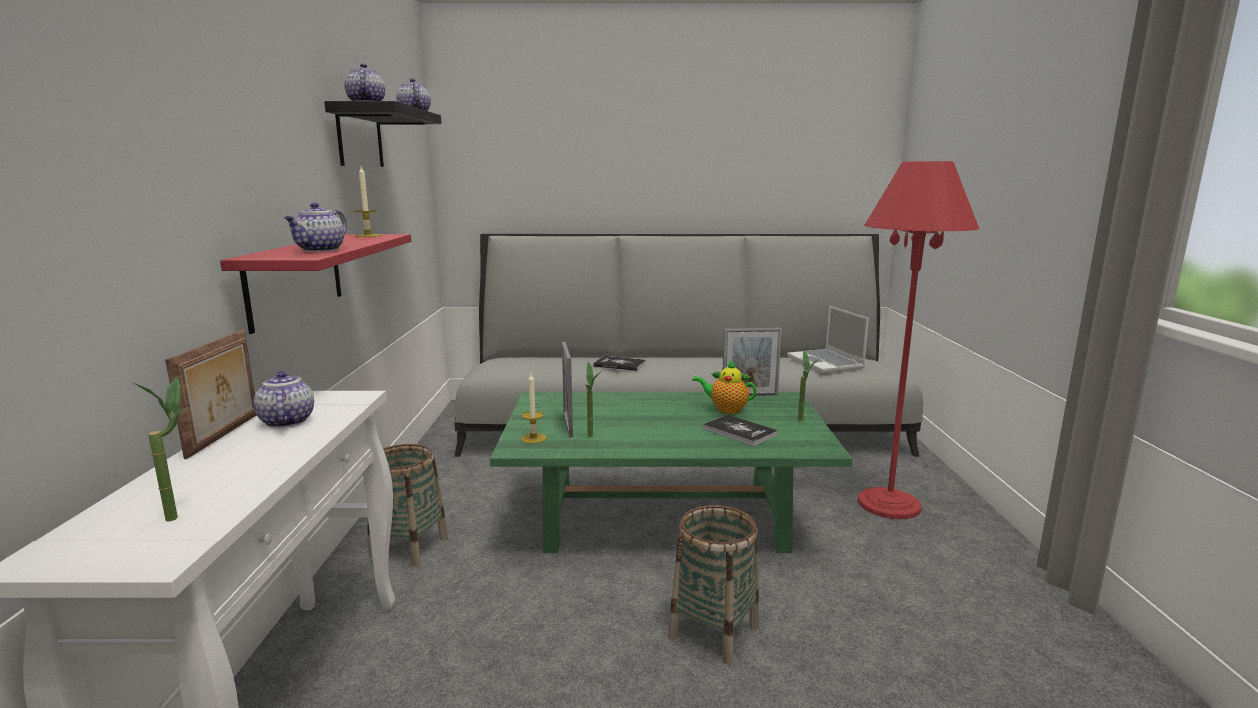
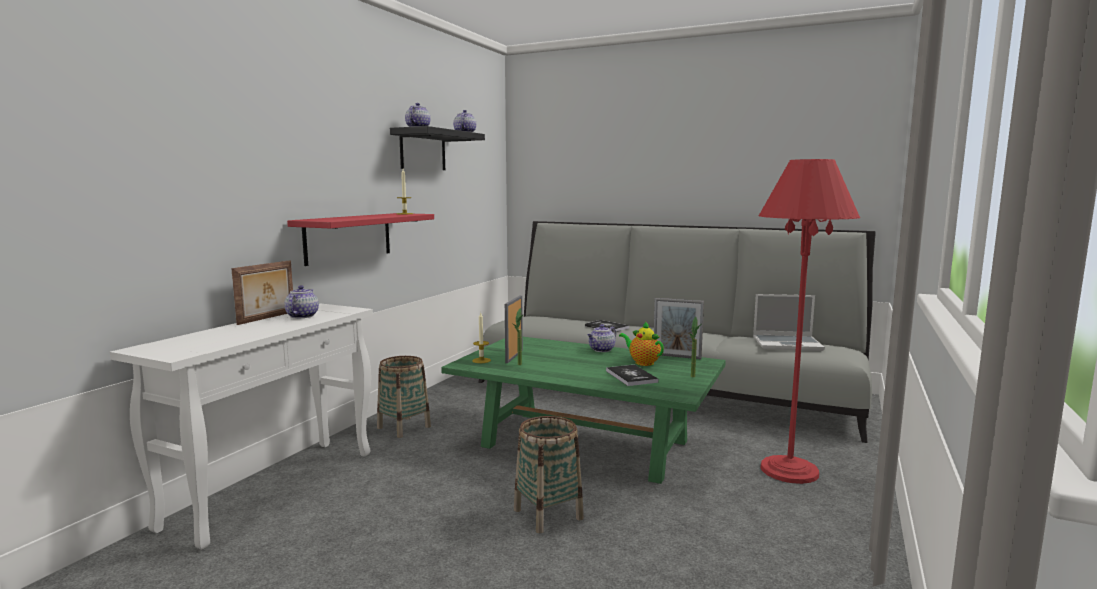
camera: 25 degrees right, 5 degrees down
(182, 513) = (206, 343): potted plant -> none
(320, 250) = (348, 218): teapot -> teapot (601, 350)
(826, 363) = (787, 344): laptop -> laptop turned 90 degrees counterclockwise

